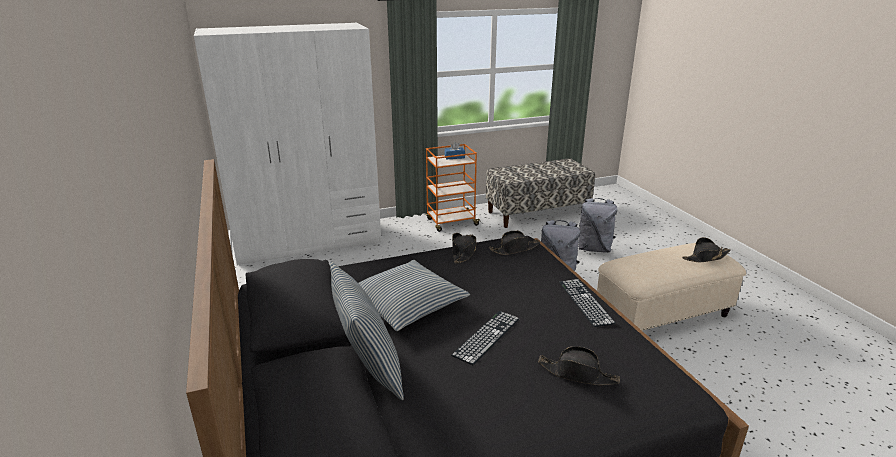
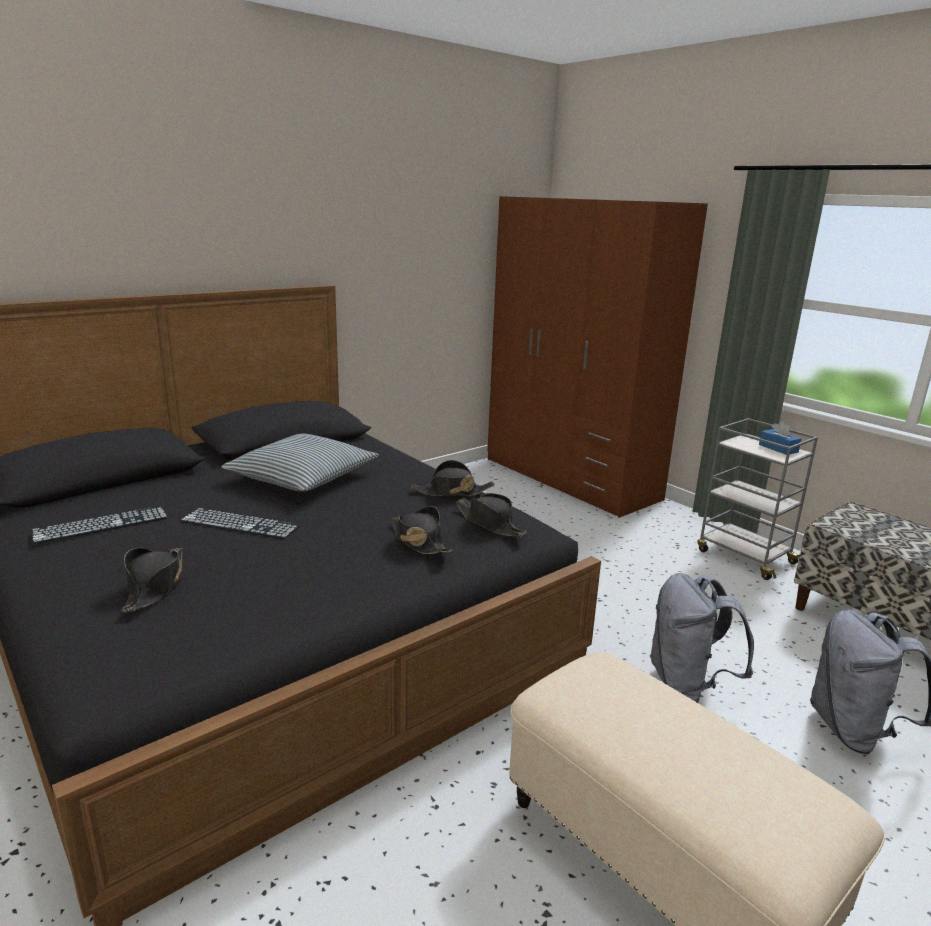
camera: 70 degrees right, 5 degrees down
(309, 242) = (570, 479): white wardrobe -> brown wardrobe
(369, 370) = (175, 477): pillow -> none
(451, 222) = (744, 556): orange cart -> grey cart
(585, 302) = (350, 586): keyboard -> keyboard (101, 524)
(705, 257) = (741, 798): black hat -> black hat (419, 541)

